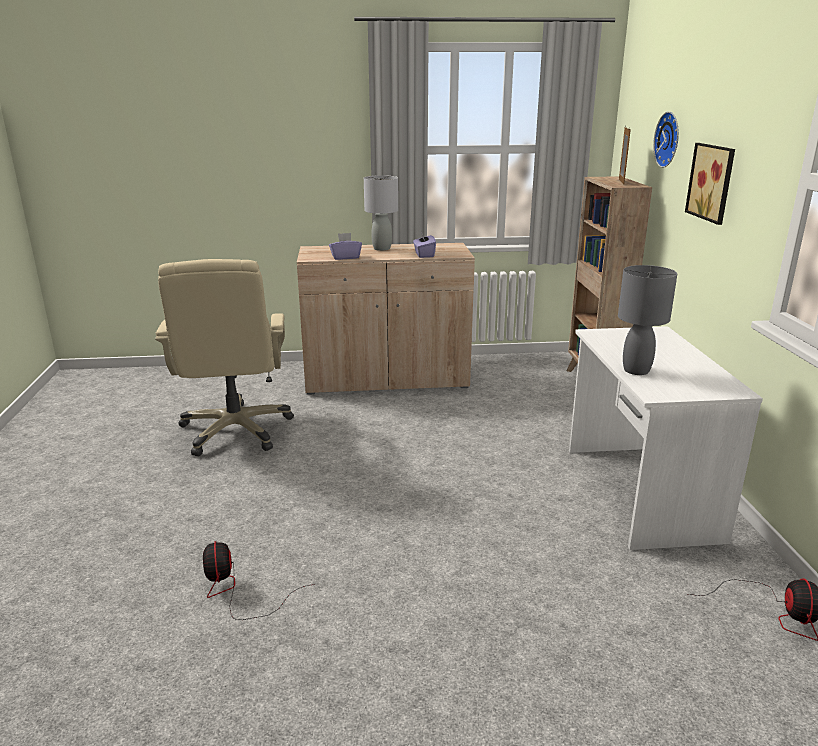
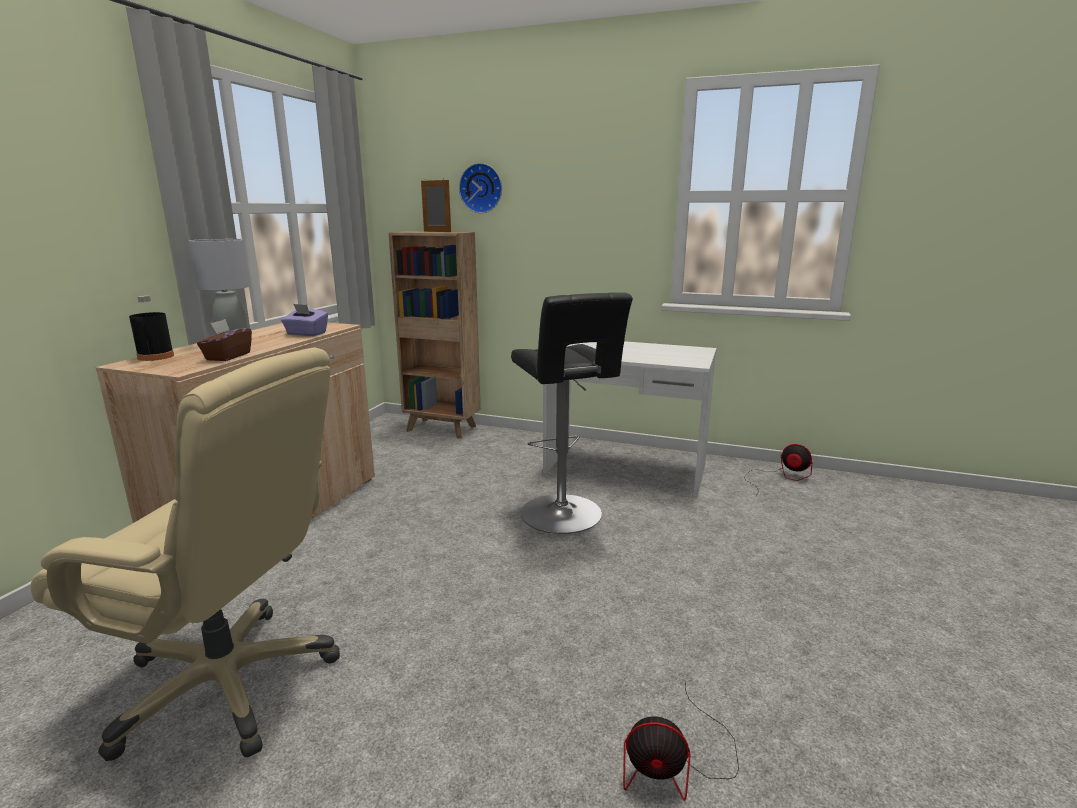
camera: 65 degrees left, 5 degrees down
(329, 248) = (156, 357): none -> black bottle
(345, 257) = (228, 356): purple tissue box -> brown tissue box
(500, 481) = (564, 516): none -> black stool
(636, 370) = (647, 358): grey table lamp -> none
(713, 182) = (564, 215): picture -> none

